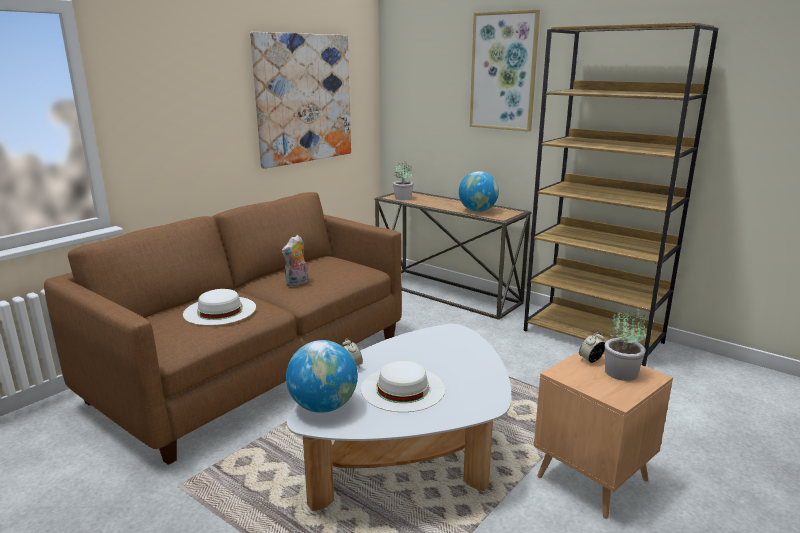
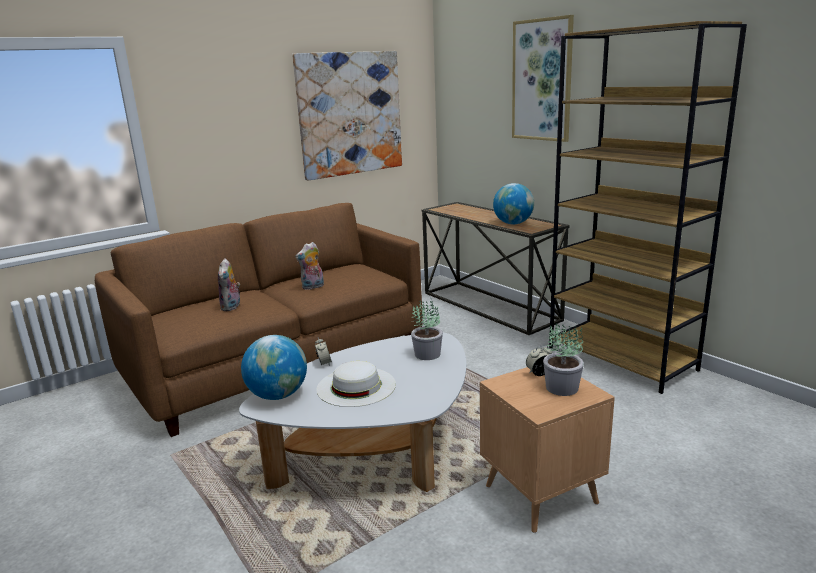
camera: 15 degrees right, 0 degrees up
(220, 310) = (232, 307): white hat -> plush toy
(402, 198) = (449, 210): potted plant -> potted plant (427, 354)

